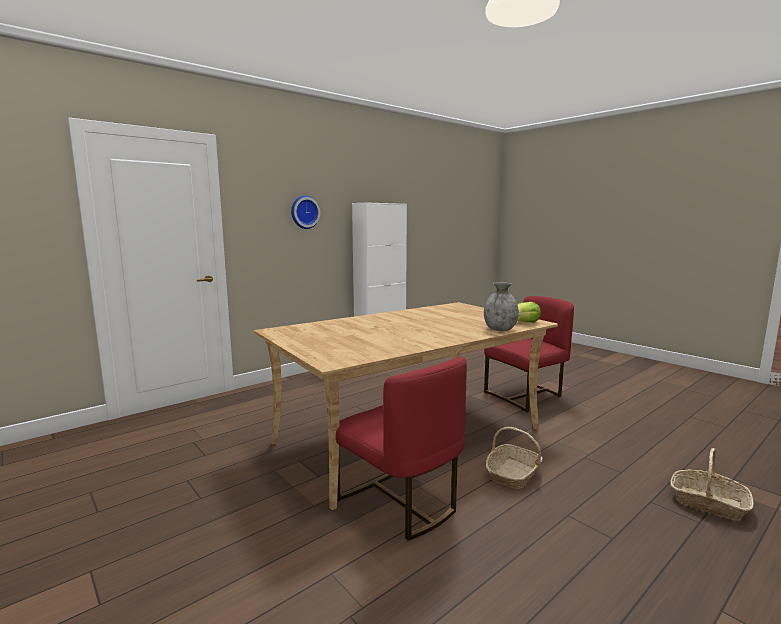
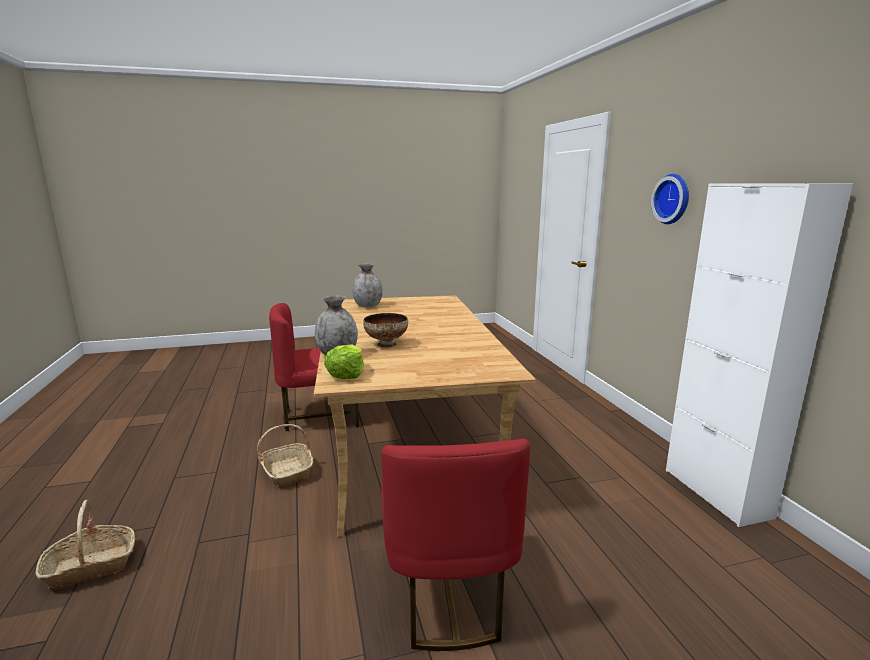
camera: 115 degrees right, 5 degrees up
(341, 348) = (368, 306): none -> grey vase
(456, 324) = (386, 344): none -> bowl

